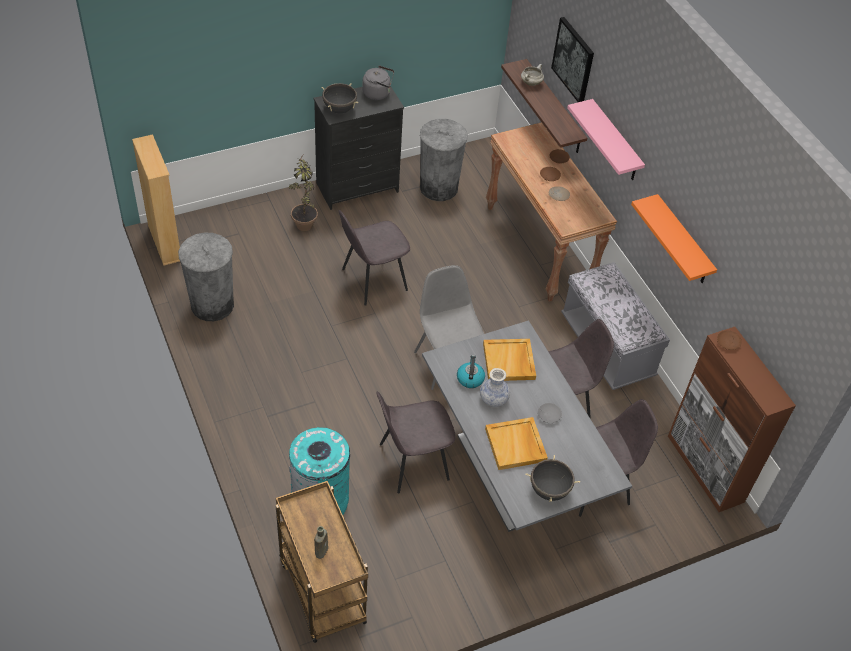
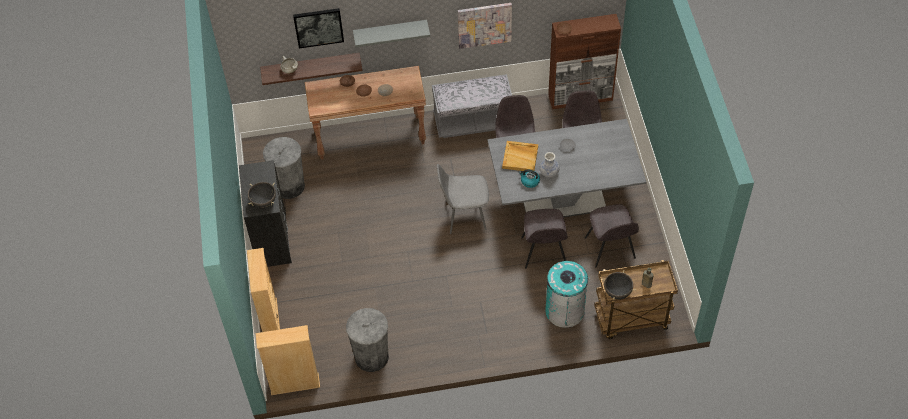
camera: 70 degrees left, 5 degrees up
(248, 206) = (270, 319): none -> beige bookcase
(304, 221) = (299, 282): potted plant -> none
(372, 280) = (375, 247): grey chair -> grey chair (610, 249)
(378, 93) = (252, 173): grey kettle -> none
(516, 445) = (587, 168): beige tray -> none
(549, 490) = (623, 159): black cooking pot -> black cooking pot (617, 292)
(615, 142) = (390, 32): pink shelf -> grey shelf
(683, 241) = (484, 24): orange shelf -> picture

